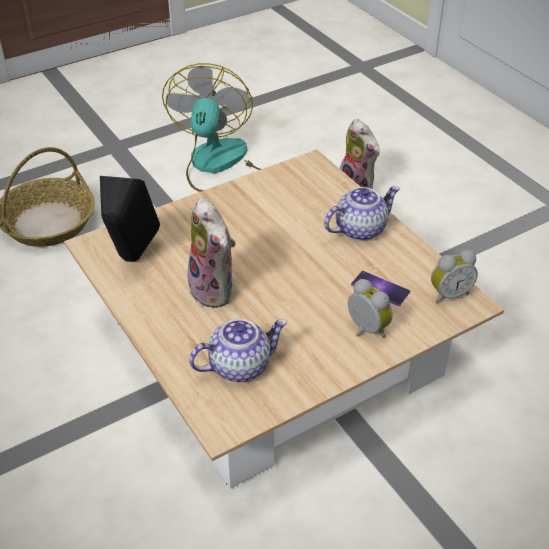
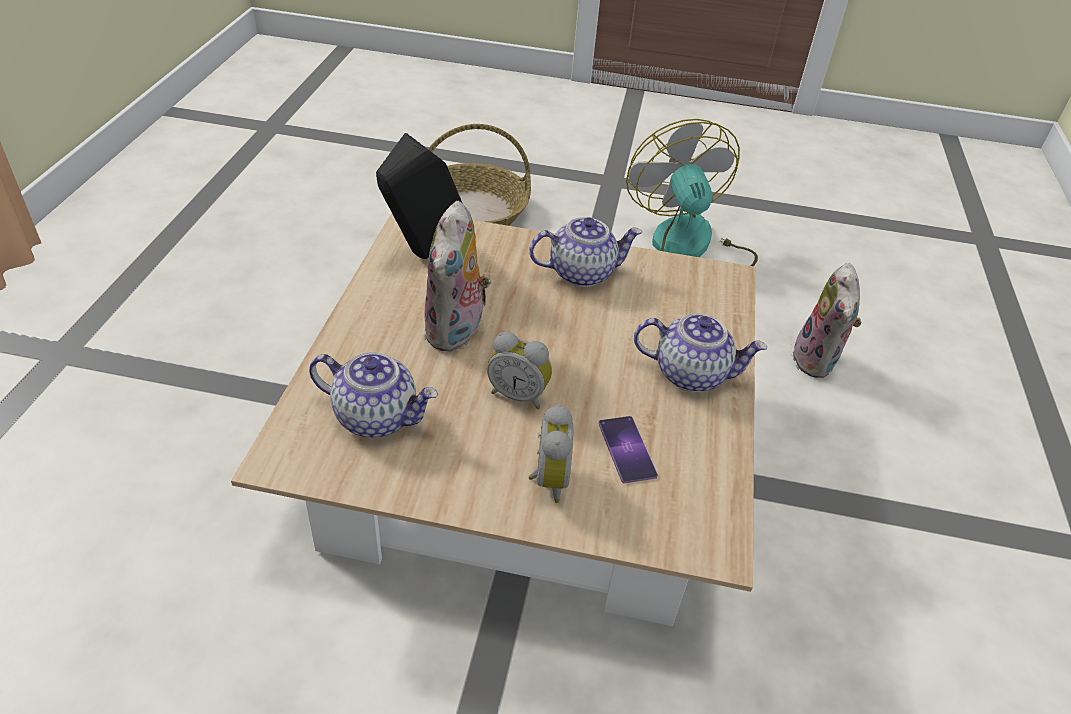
camera: 40 degrees right, 0 degrees up
(217, 165) = (689, 249): fan -> fan turned 60 degrees counterclockwise
(235, 210) = (582, 273): none -> teapot
(448, 294) = (702, 515): alarm clock -> alarm clock (519, 395)

